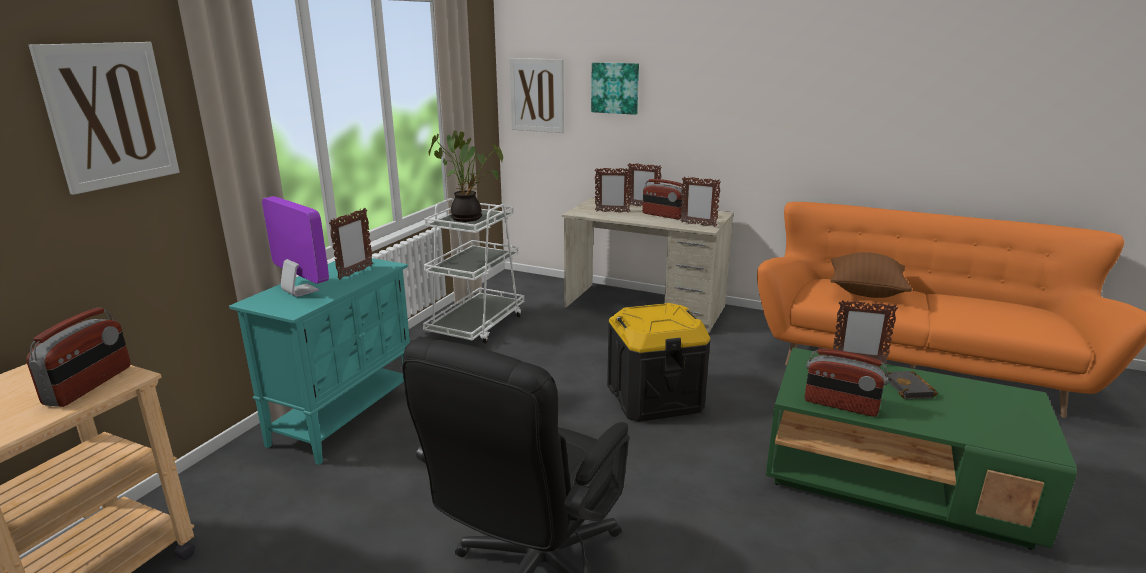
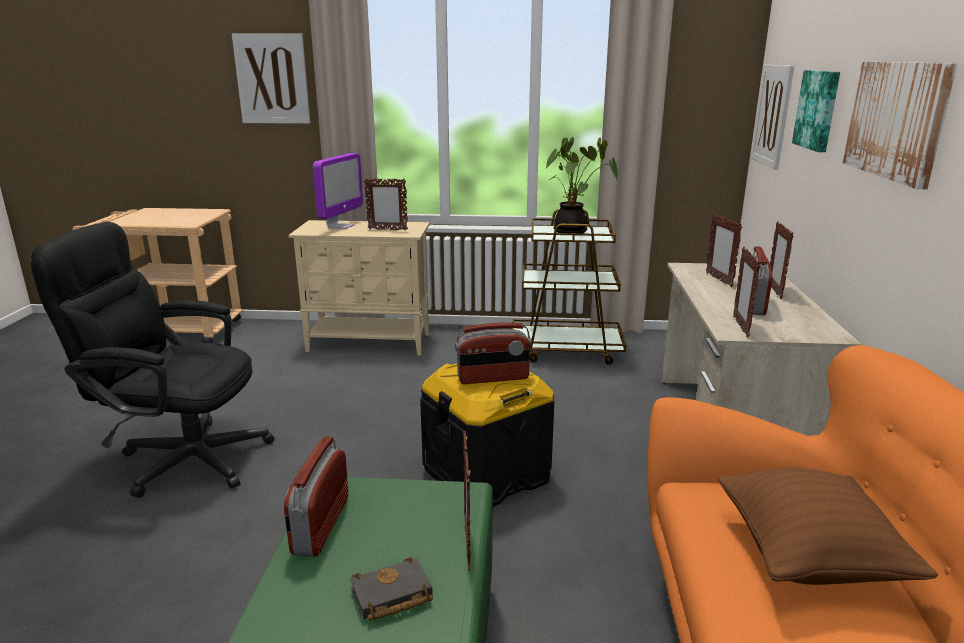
camera: 70 degrees right, 0 degrees up
(90, 385) = (179, 221): radio -> radio (493, 378)
(345, 416) = (370, 342): turquoise cabinet -> beige cabinet
(477, 325) = (566, 350): white cart -> brown cart
(718, 89) = (896, 120): none -> picture

